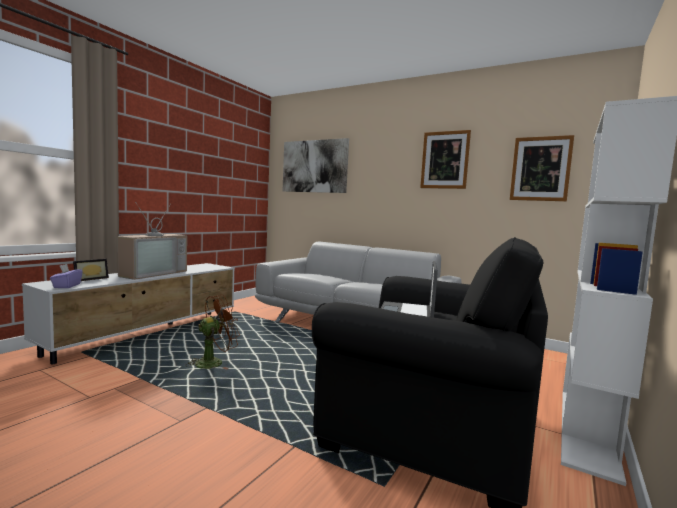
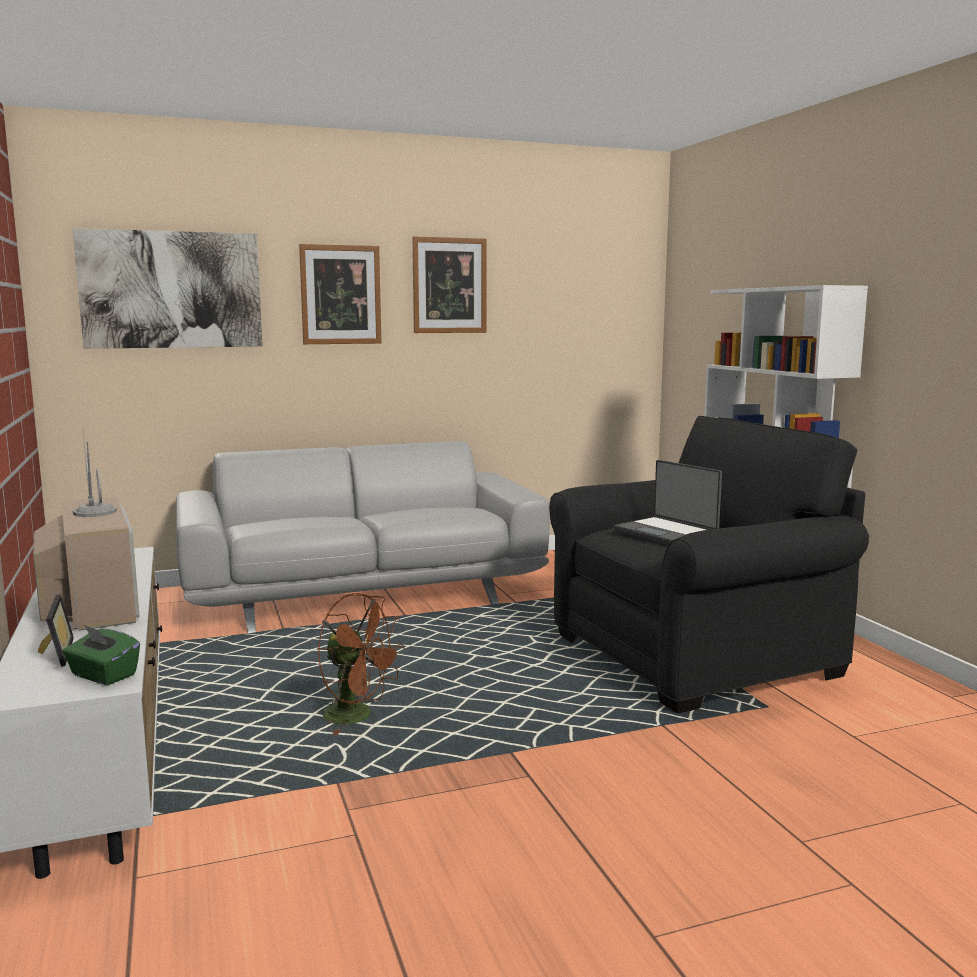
camera: 50 degrees left, 5 degrees up
(66, 286) = (103, 675): purple tissue box -> green tissue box
(214, 362) = (357, 716): brown fan -> brown fan turned 120 degrees clockwise
(540, 169) = (579, 302): picture -> picture (340, 295)

